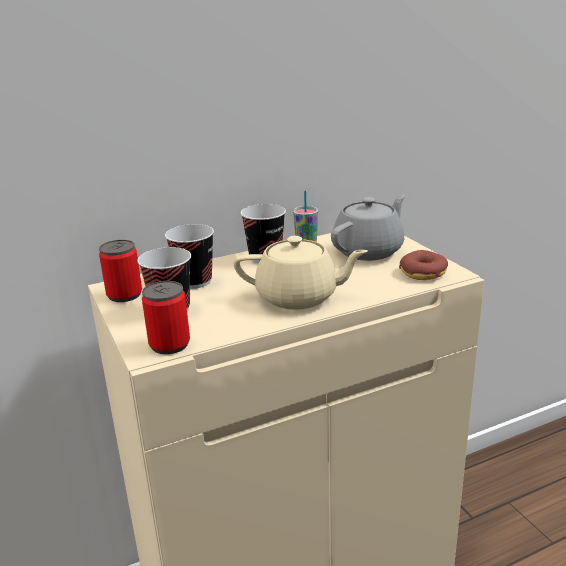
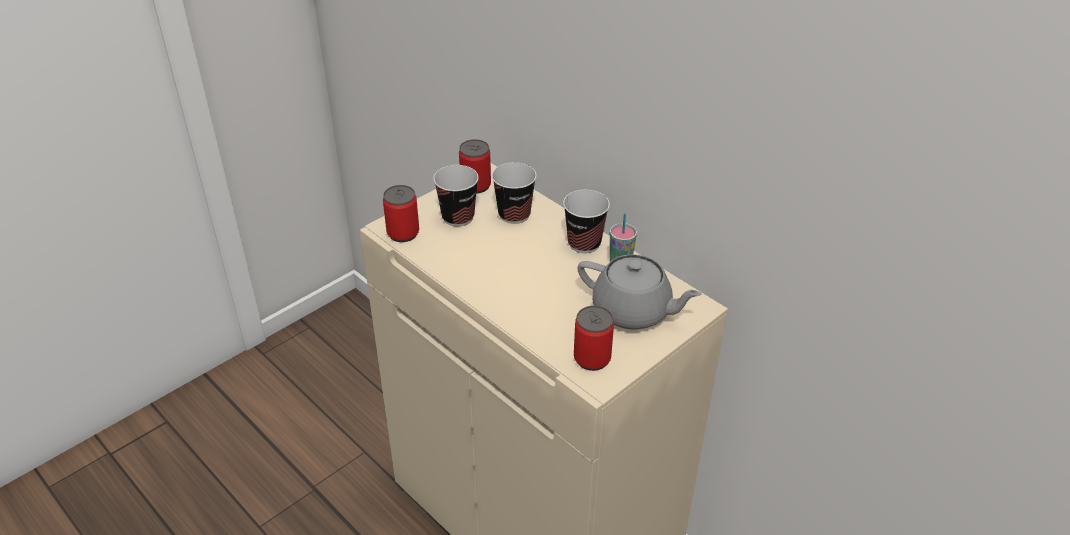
camera: 70 degrees right, 15 degrees up
(299, 297) = (504, 282): beige teapot -> none
(423, 272) = (592, 358): donut -> can

